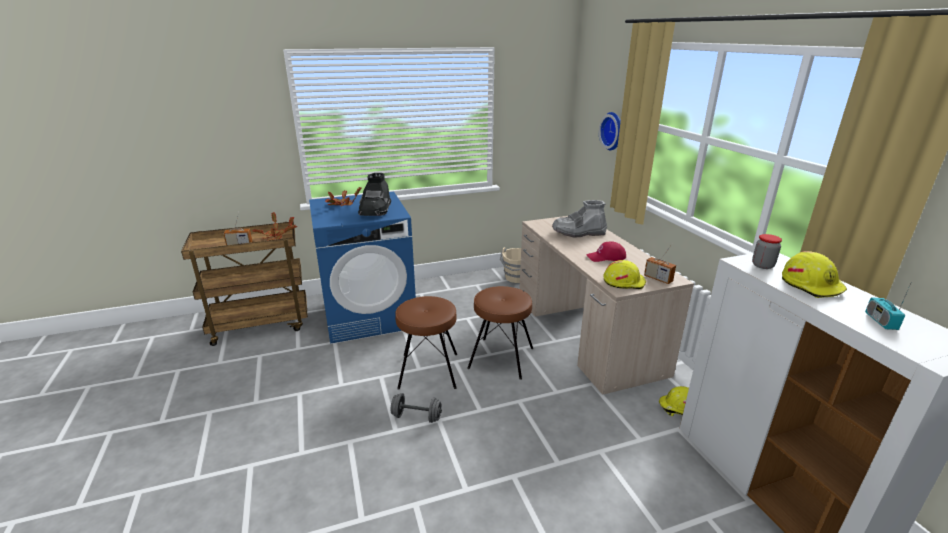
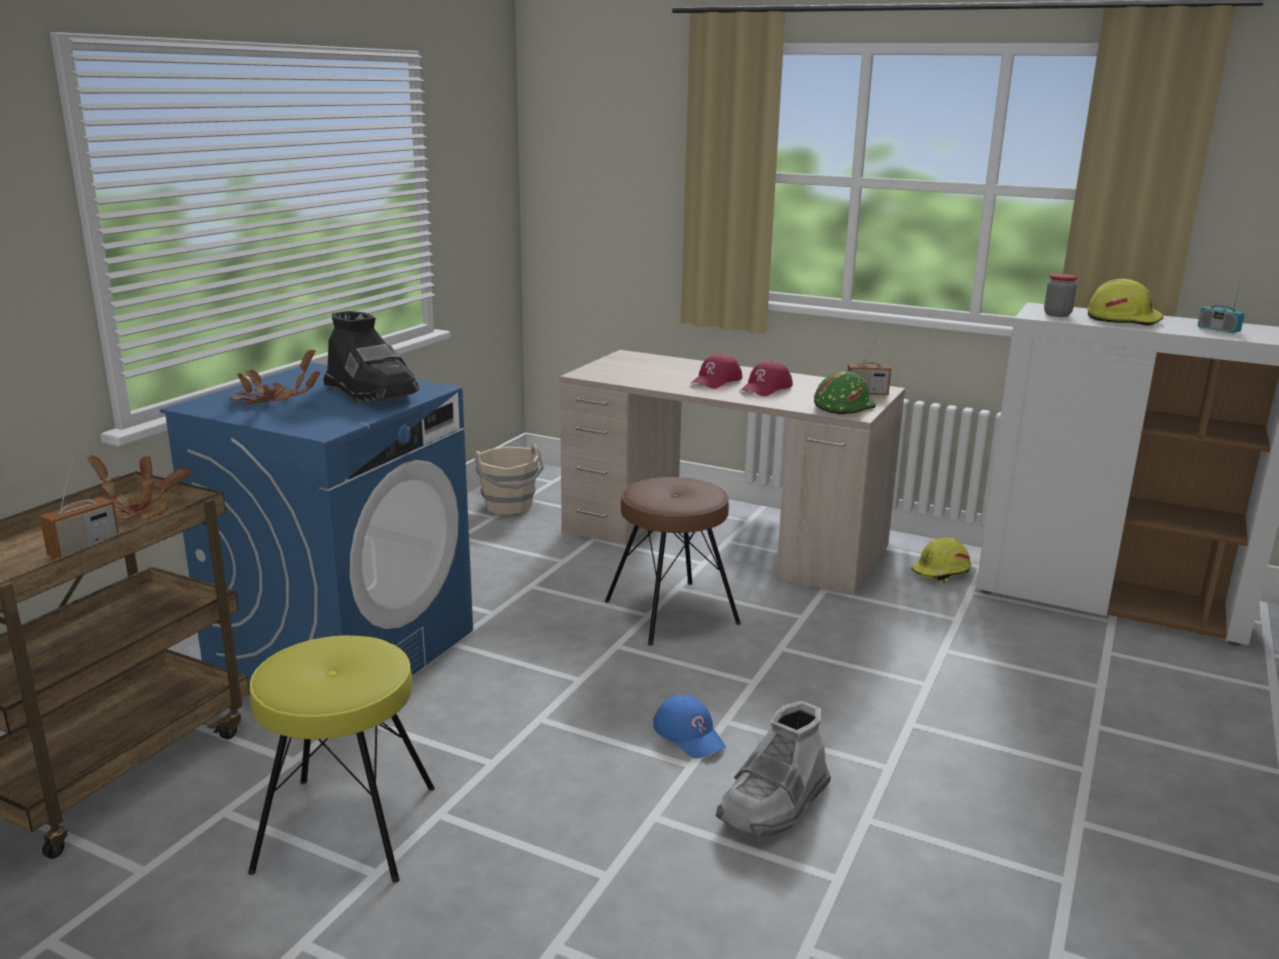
camera: 45 degrees left, 5 degrees down
(273, 381) = (346, 827): none -> yellow stool
(416, 417) = (689, 734): grey dumbbell -> blue cap
(429, 370) = (599, 674): brown stool -> none
(578, 233) = (670, 371): grey boot -> grey boot (774, 804)
(589, 245) = (716, 381): none -> red cap
(613, 131) = (649, 196): wall clock -> none
(623, 282) = (843, 406): yellow hard hat -> green hard hat

